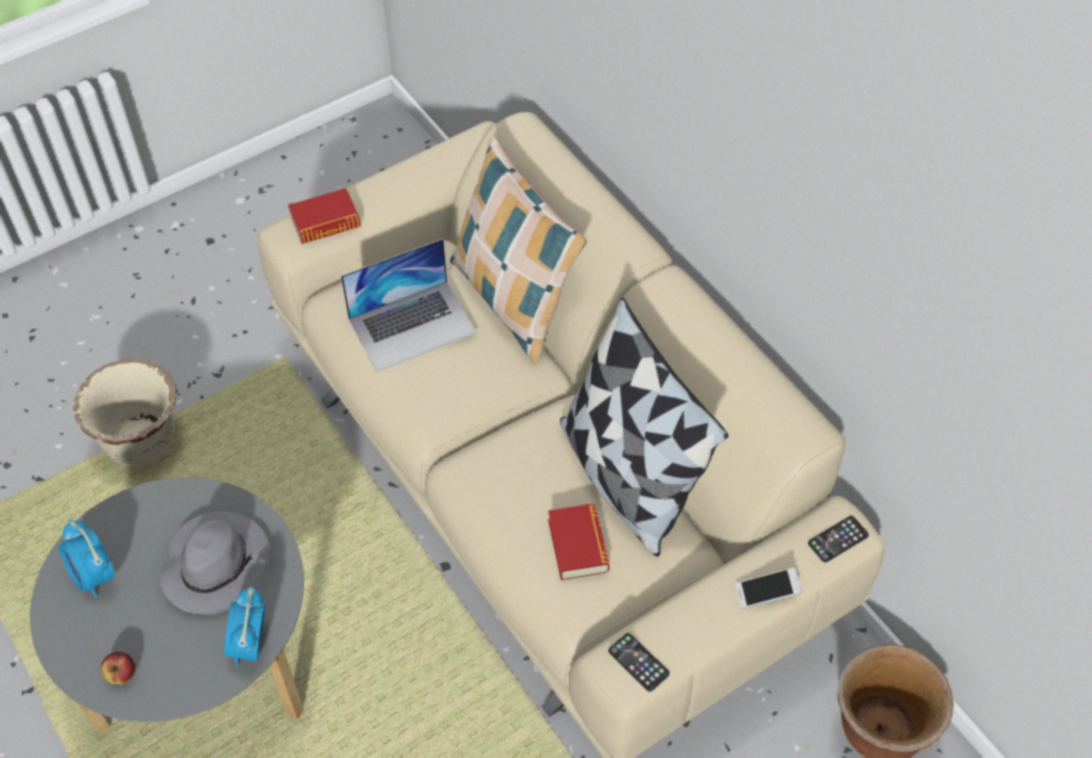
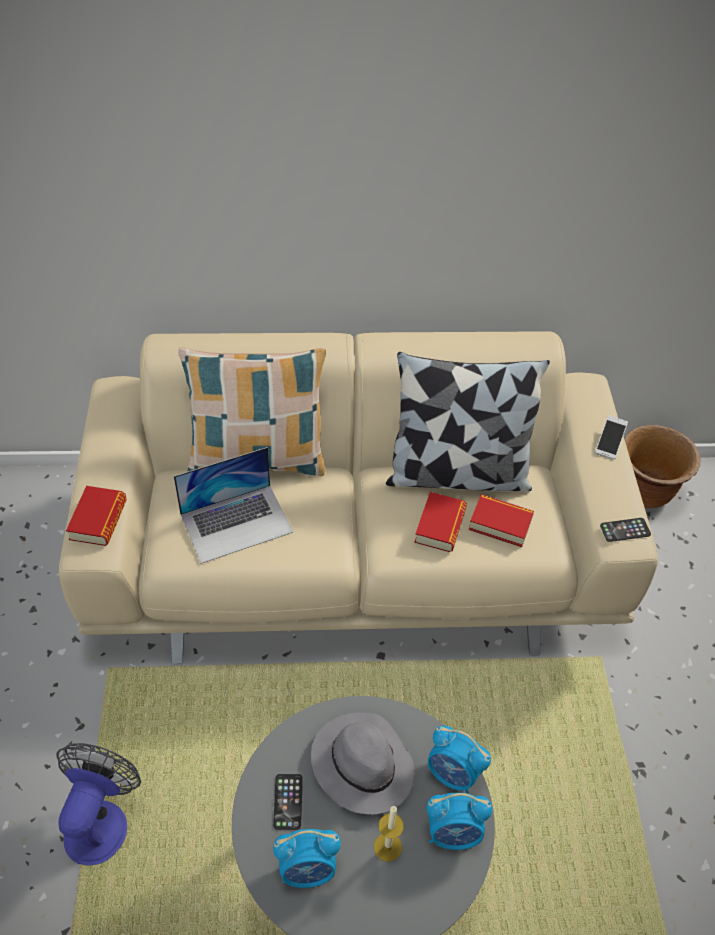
camera: 60 degrees left, 5 degrees down
(122, 675) = (424, 889): apple -> none
(142, 443) = (100, 820): beige planter -> fan
(147, 626) = (387, 847): none -> candle
(189, 673) = (453, 833): none -> alarm clock
(412, 325) = (236, 523): laptop -> laptop turned 60 degrees clockwise
(533, 492) = (440, 526): none -> book
(838, 539) = (591, 391): phone -> phone (288, 801)

